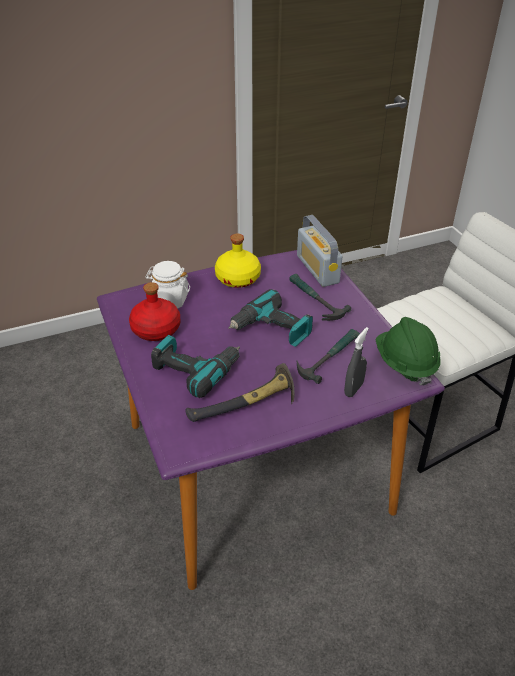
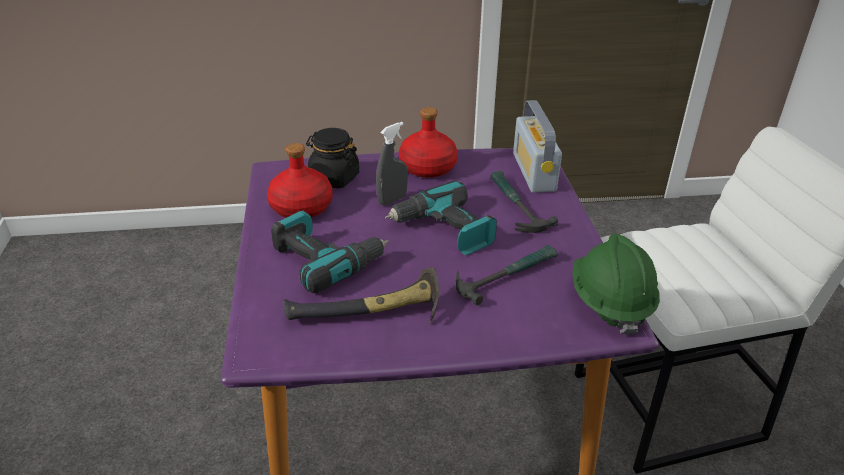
camera: 15 degrees right, 5 degrees down
(169, 299) = (334, 178): white jar -> black jar
(238, 278) = (428, 168): yellow bottle -> red bottle
(353, 389) = (523, 321): grey spray bottle -> grey spray bottle (392, 200)

